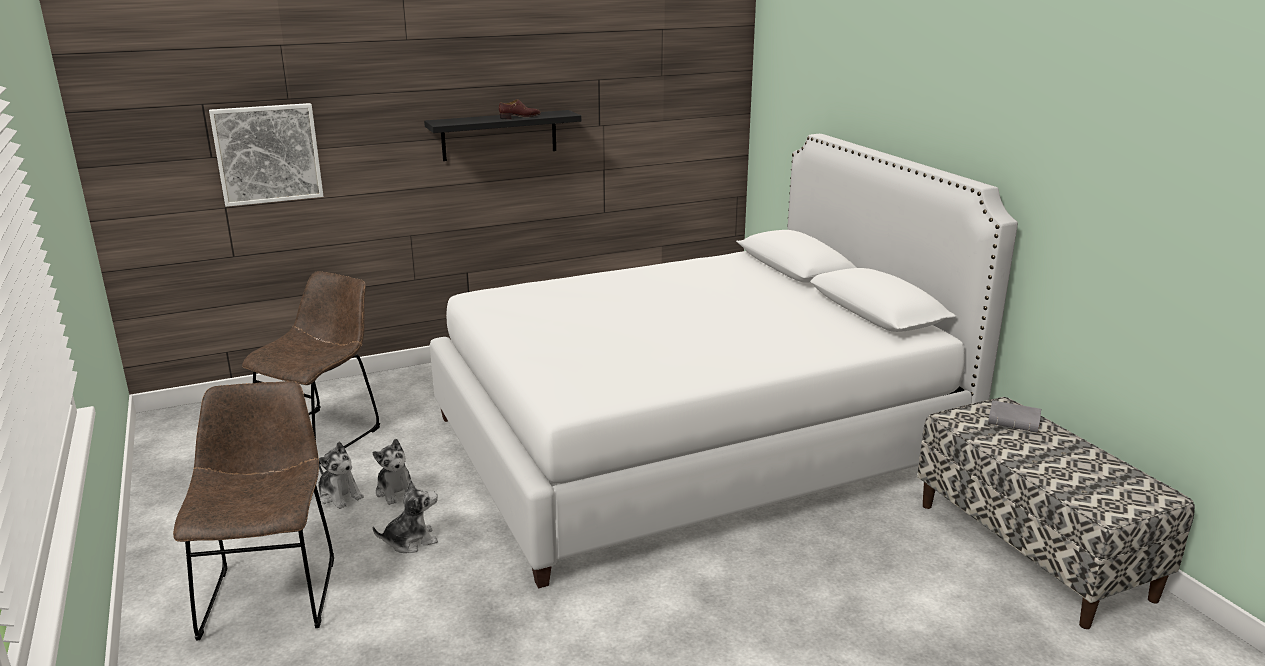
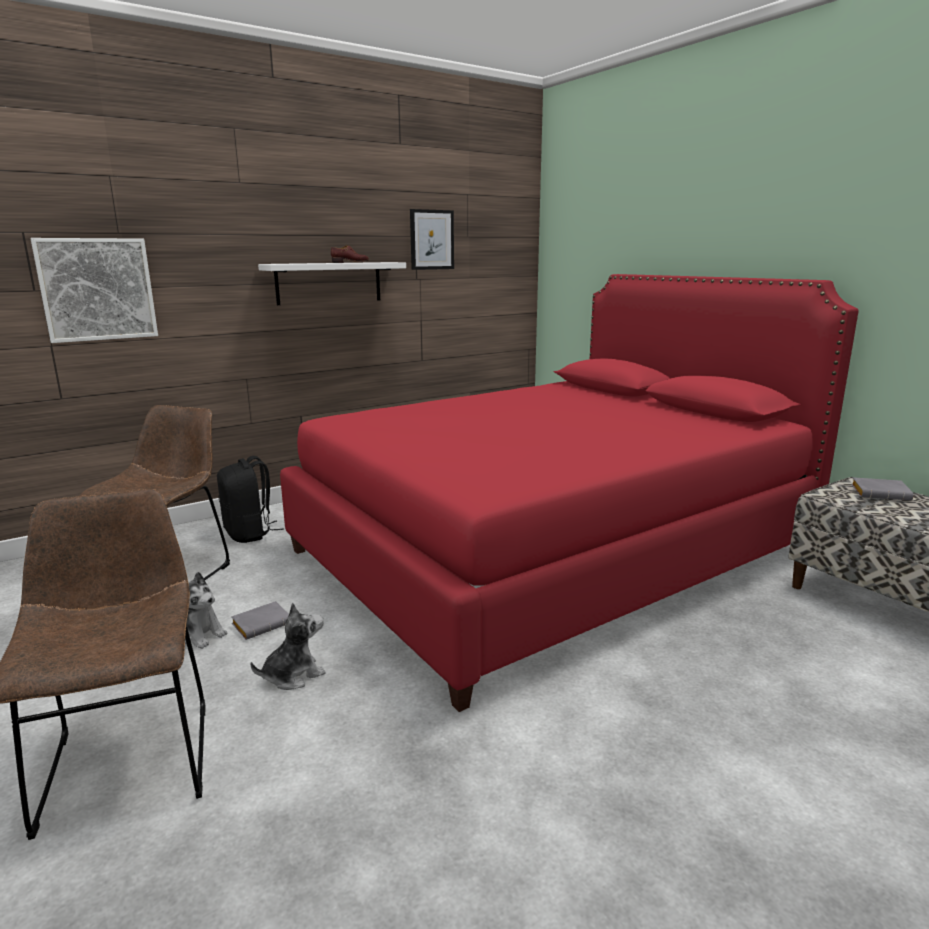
camera: 10 degrees left, 5 degrees down
(396, 491) = (262, 624): plush toy -> grey book
(405, 395) = (249, 534): none -> black backpack
(499, 135) = (329, 283): black shelf -> white shelf
(617, 82) = (431, 240): none -> picture
(693, 442) = (549, 552): white bed -> red bed

